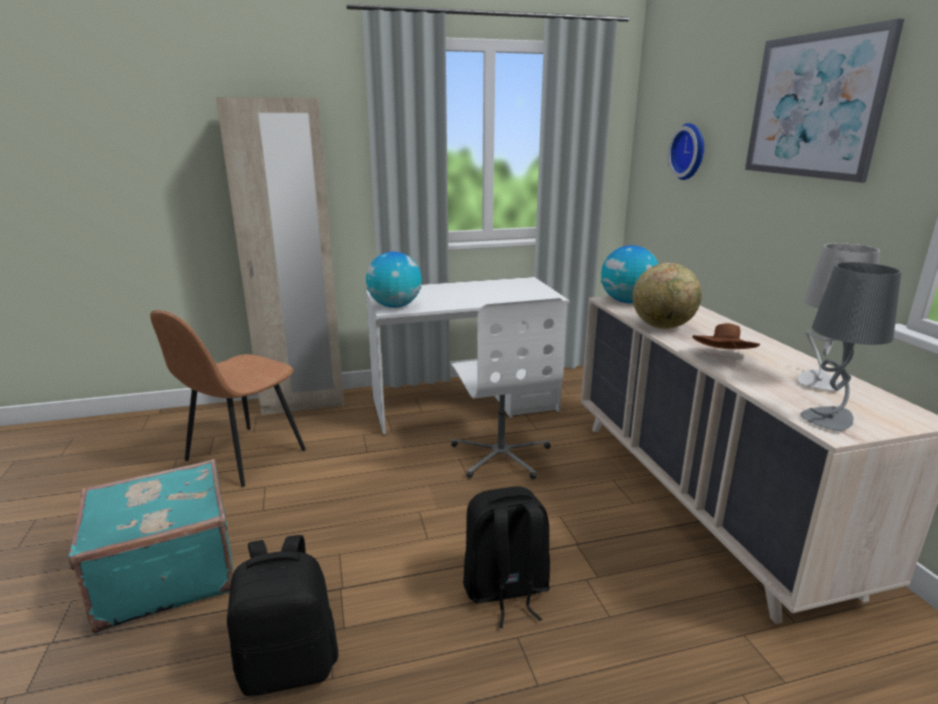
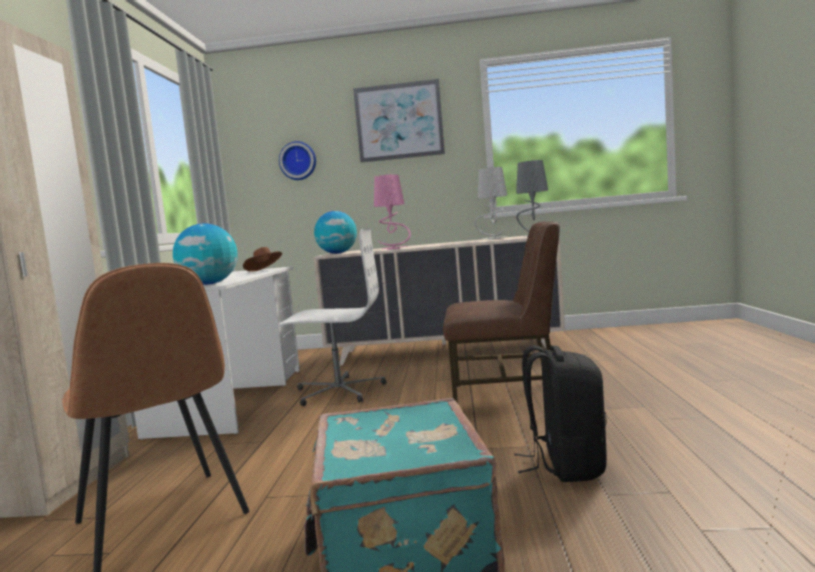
camera: 70 degrees left, 15 degrees down
(505, 591) = (506, 397): black backpack -> brown chair
(663, 326) = (394, 248): globe -> pink table lamp
(723, 358) = (453, 243): brown hat -> brown hat (264, 271)

